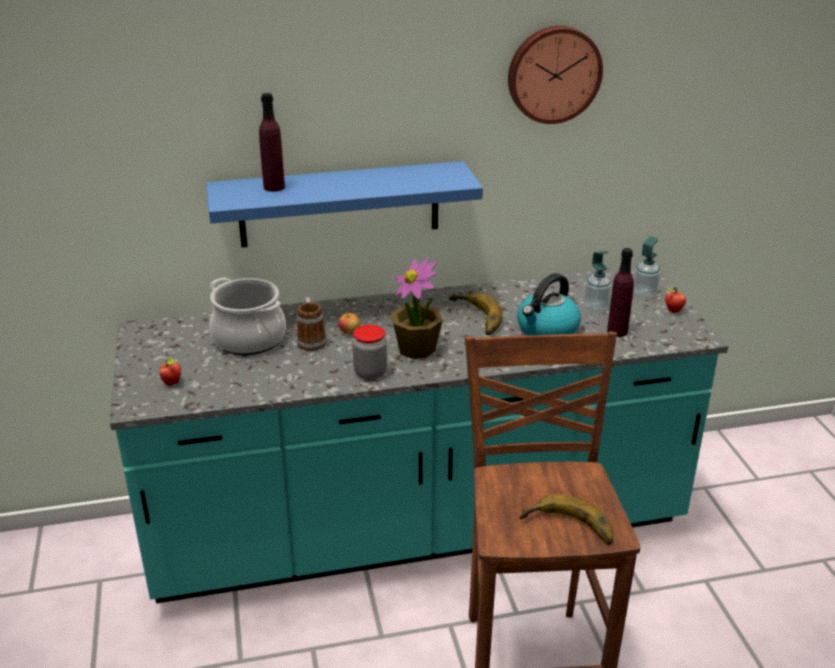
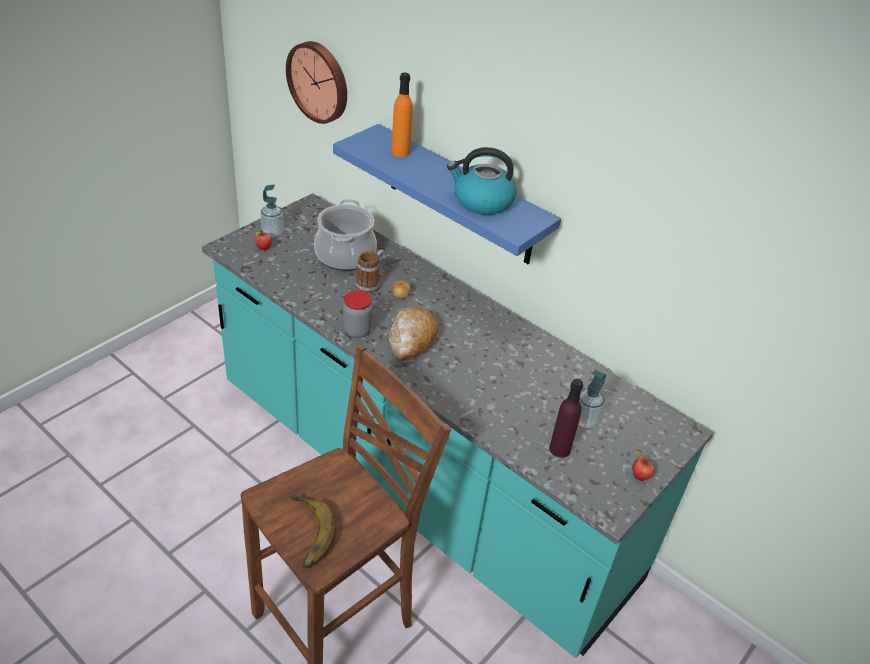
camera: 50 degrees right, 10 degrees up
(274, 187) = (400, 152): purple bottle -> orange bottle
(416, 349) = (412, 340): potted plant -> bread
(474, 318) = (487, 353): banana -> none
(547, 330) = (515, 403): kettle -> kettle (482, 201)
(553, 74) = (659, 182): wall clock -> wall clock (319, 81)
(644, 295) = (646, 445): soap dispenser -> soap dispenser (272, 233)

